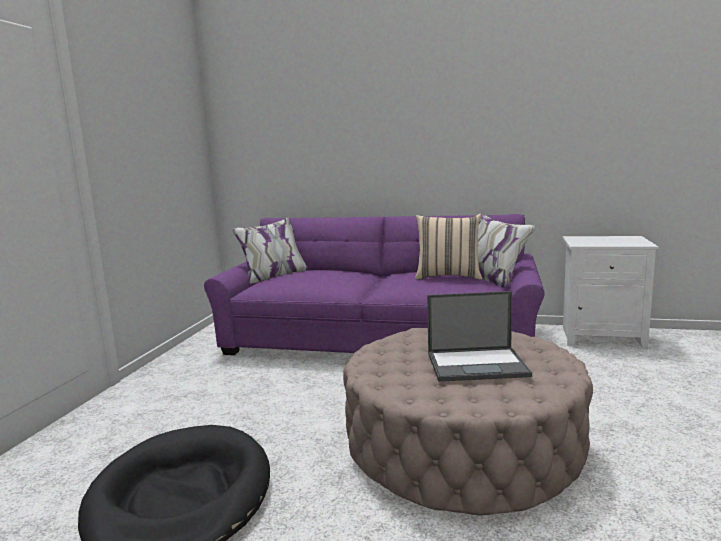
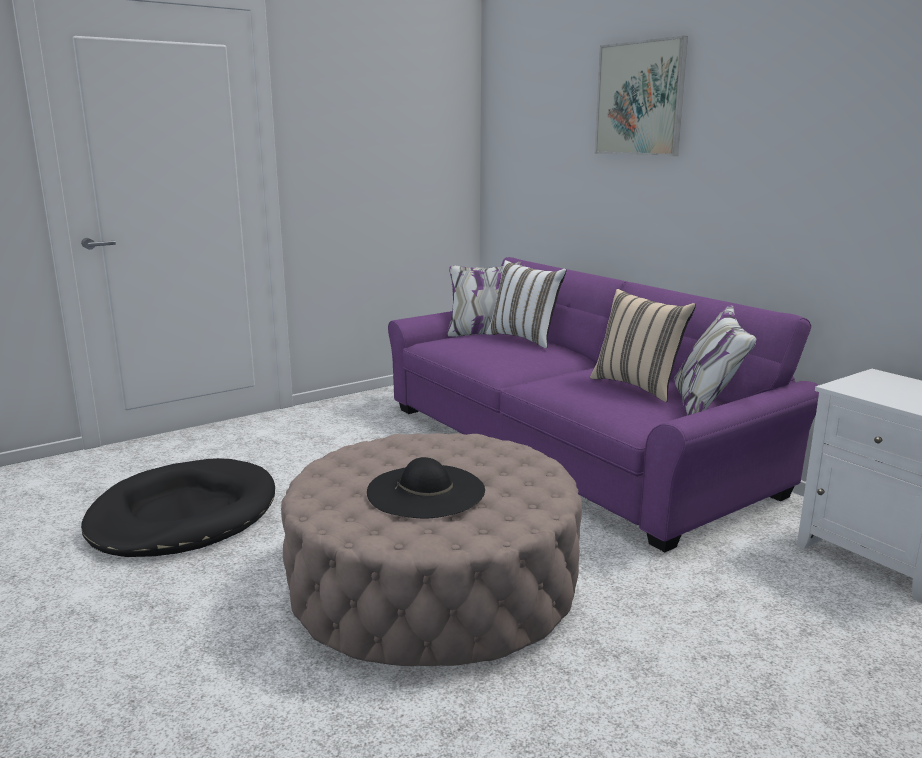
camera: 40 degrees right, 5 degrees up
(318, 271) = (525, 338): none -> white pillow
(369, 93) = (639, 99): none -> picture
(478, 364) = (426, 491): laptop -> black hat

